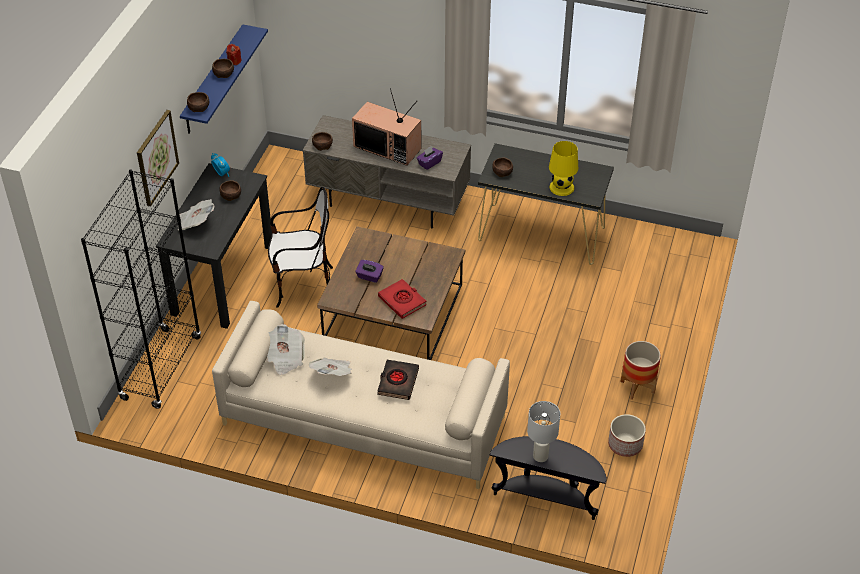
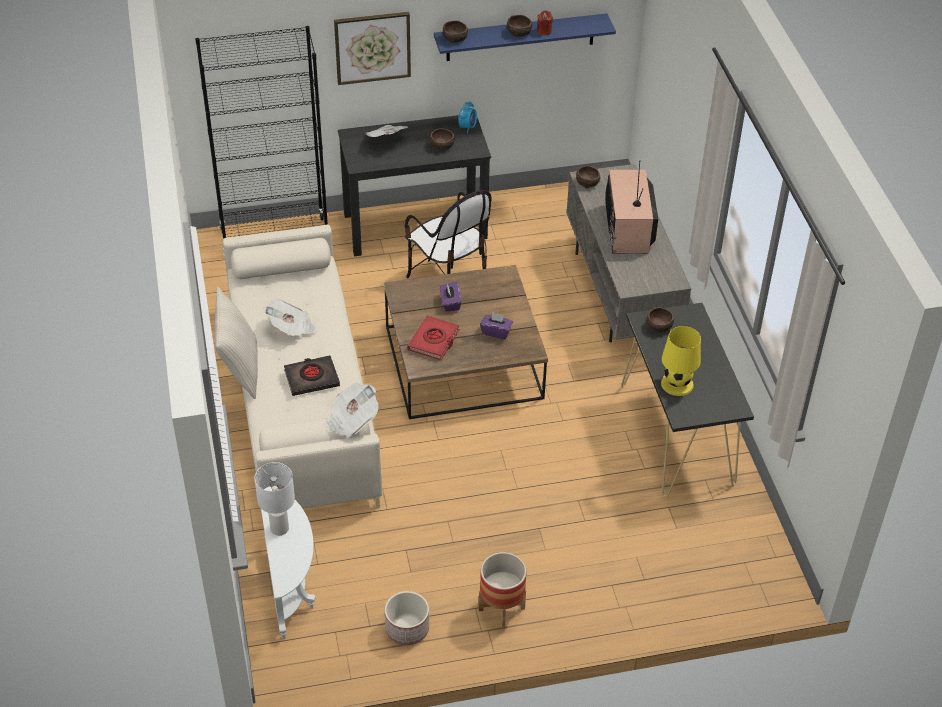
camera: 60 degrees right, 0 degrees up
(285, 358) = (290, 287): newspaper -> newspaper (351, 420)
(355, 422) = (240, 370): none -> beige pillow
(429, 163) = (631, 268): purple tissue box -> purple tissue box (496, 332)
(546, 496) = (290, 585): black side table -> white side table

